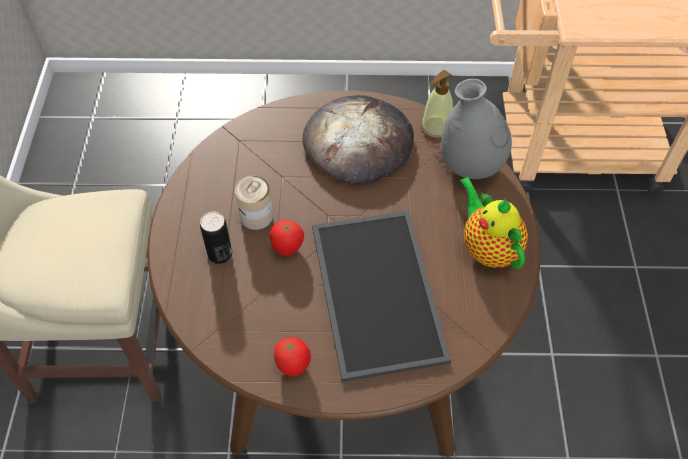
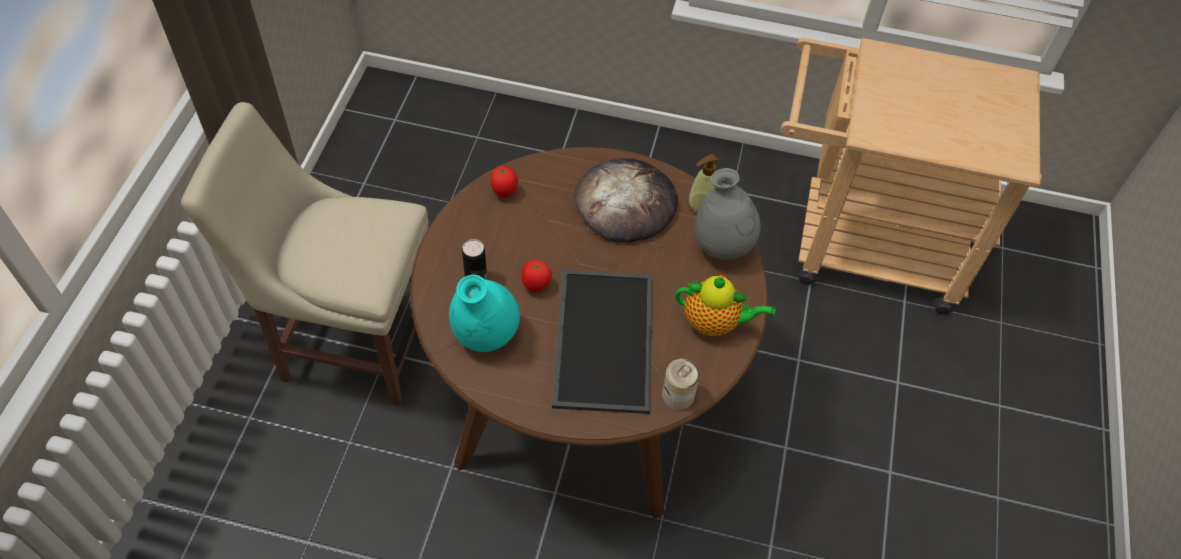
camera: 10 degrees right, 0 degrees up
(246, 315) = (485, 335): none -> turquoise vase
(256, 216) = (516, 251): can -> can (678, 395)
(293, 365) = (514, 385): tomato -> tomato (504, 192)
(488, 248) = (714, 323): teapot -> teapot turned 120 degrees clockwise

